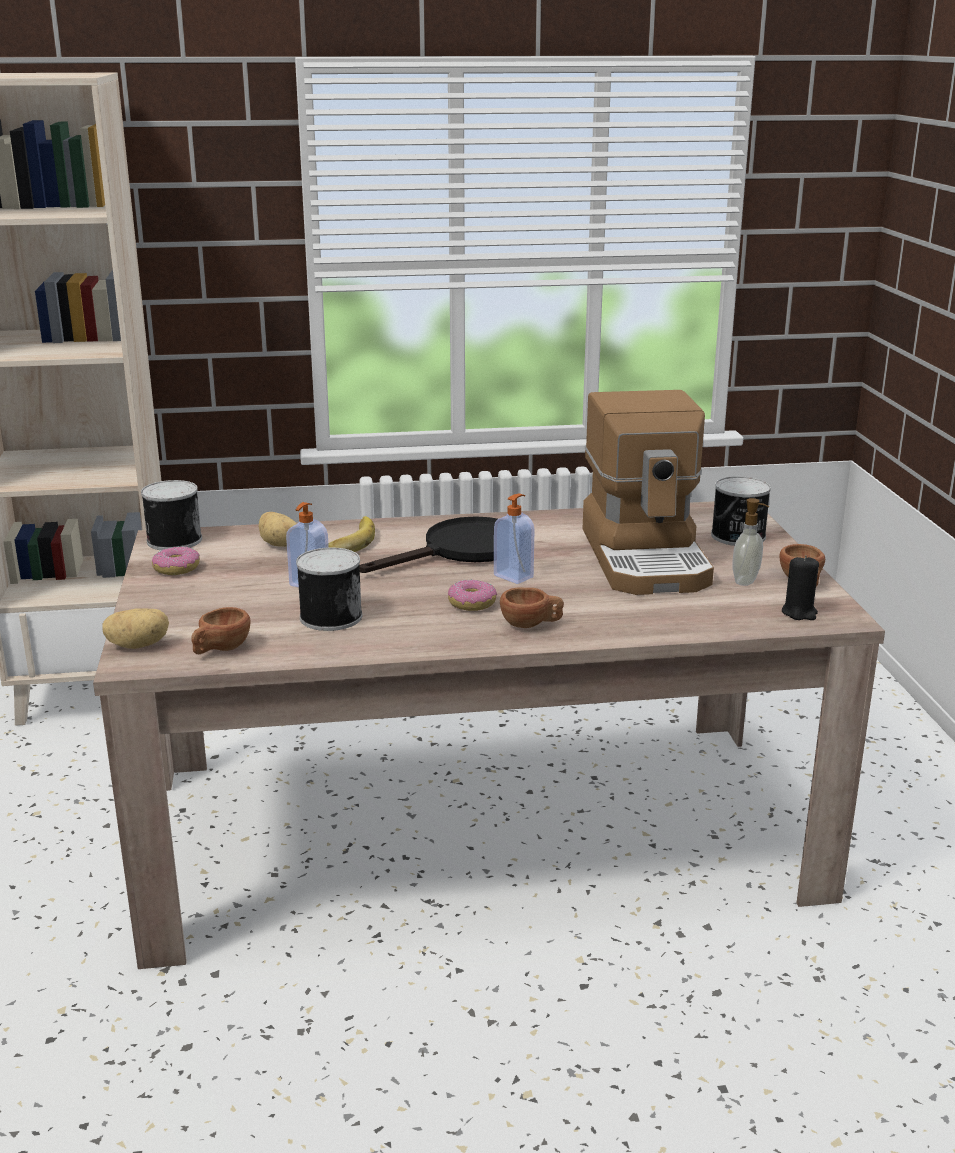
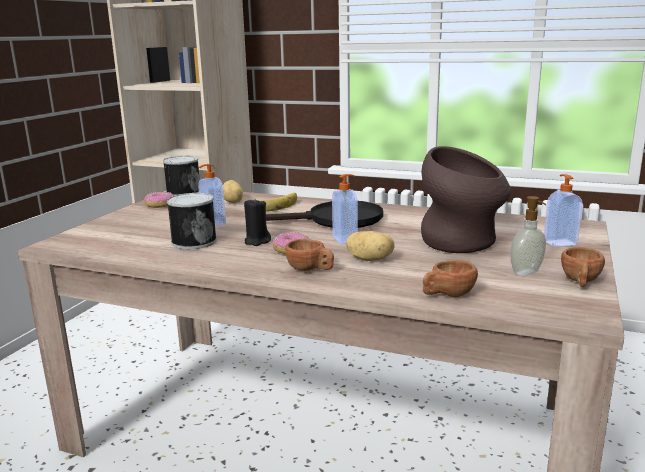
camera: 30 degrees right, 5 degrees down
(138, 645) = (72, 236): potato -> potato (370, 259)
(220, 649) = (105, 246): brown cup -> brown cup (447, 295)
(647, 557) = (462, 244): coffee machine -> brown vase
(738, 536) = (559, 242): can -> soap dispenser
(799, 613) = (547, 304): black candle -> black candle (257, 241)

